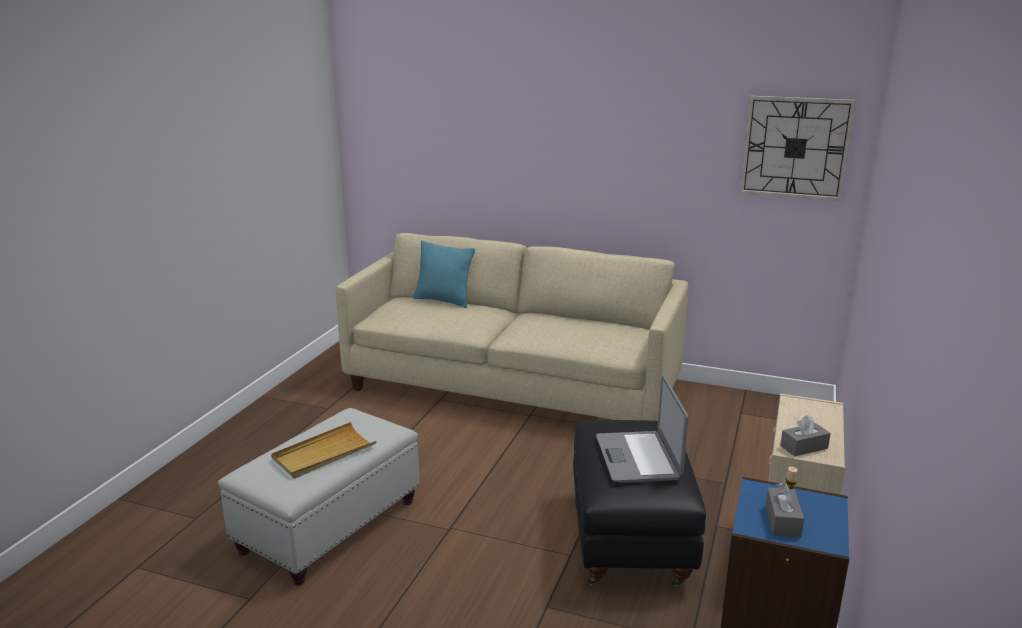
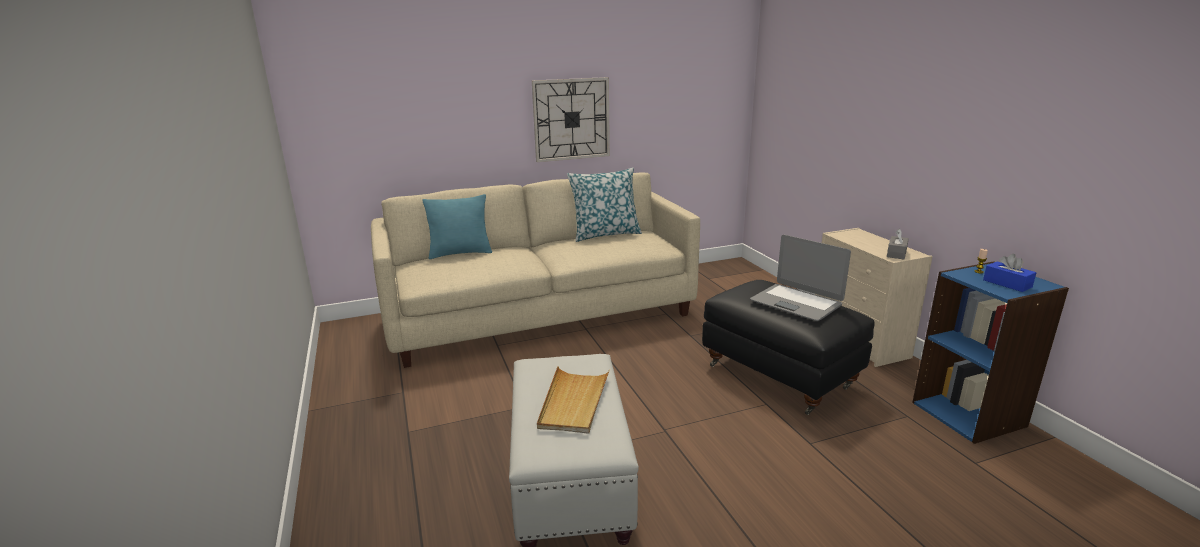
camera: 40 degrees left, 0 degrees up
(595, 321) = (605, 234): none -> pillow
(782, 521) = (1007, 283): grey tissue box -> blue tissue box
(795, 148) = (710, 70): wall clock -> wall clock (571, 119)

